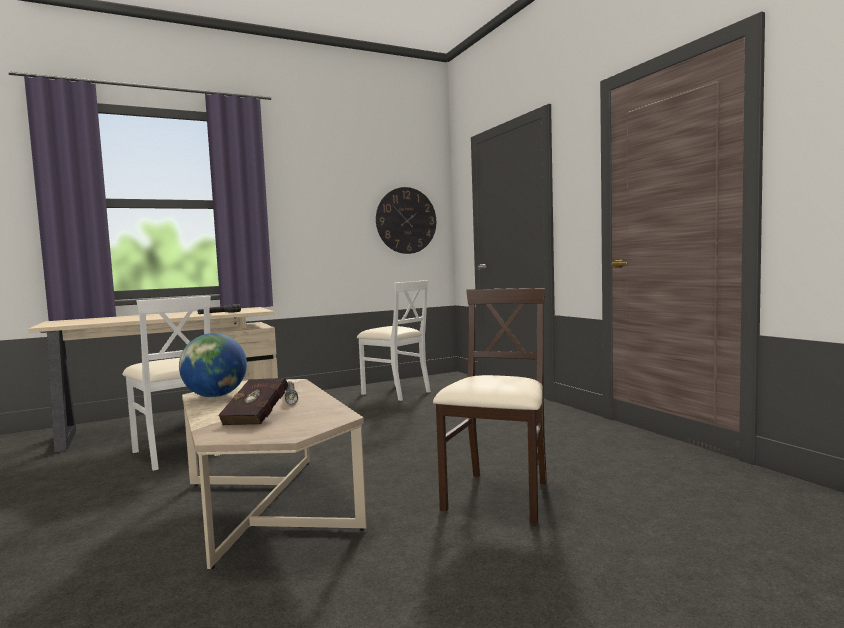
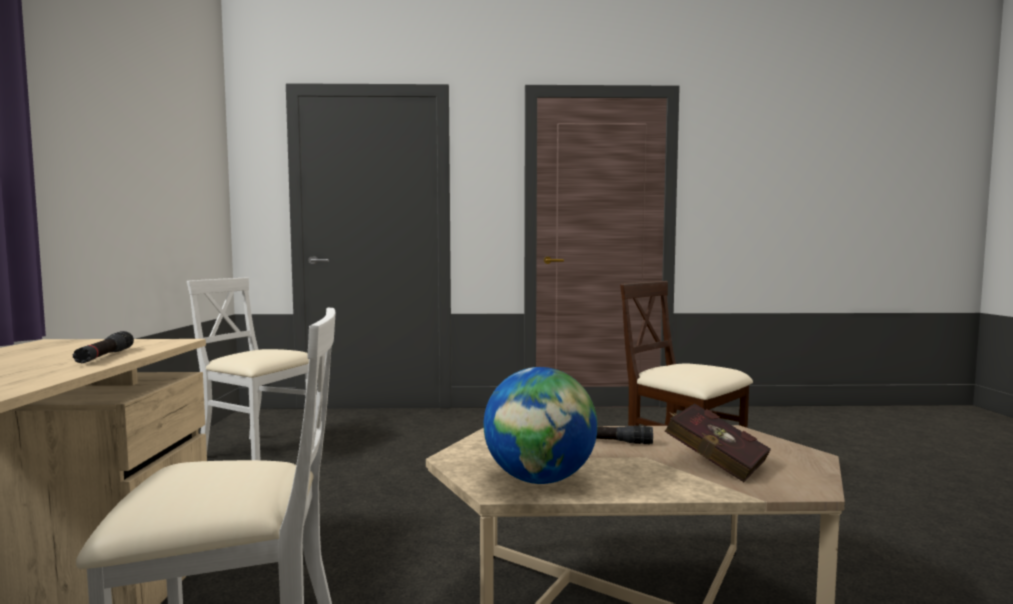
camera: 65 degrees left, 0 degrees up
(396, 392) = (258, 452): white chair -> white chair turned 135 degrees counterclockwise
(406, 220) = (192, 183): wall clock -> none

